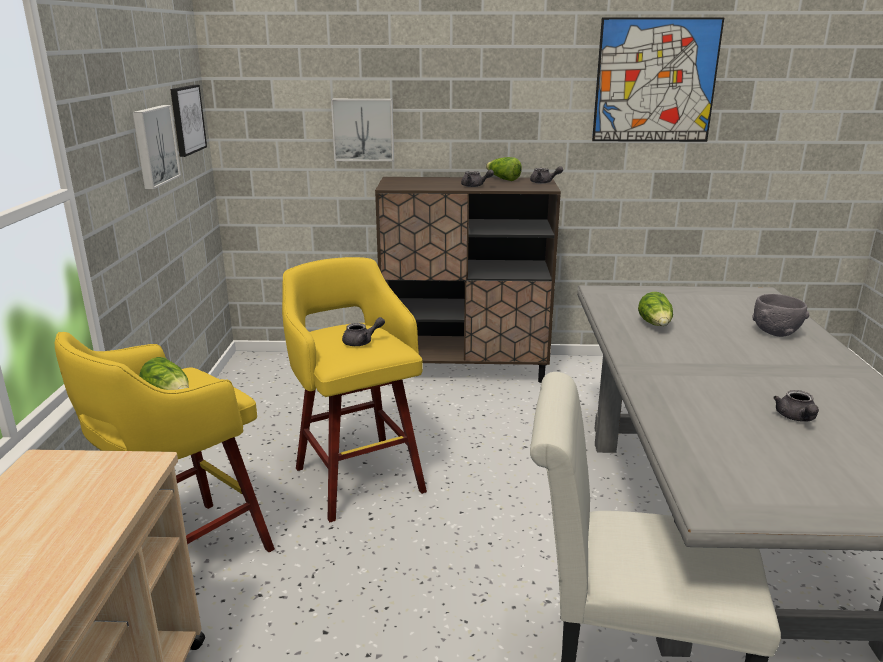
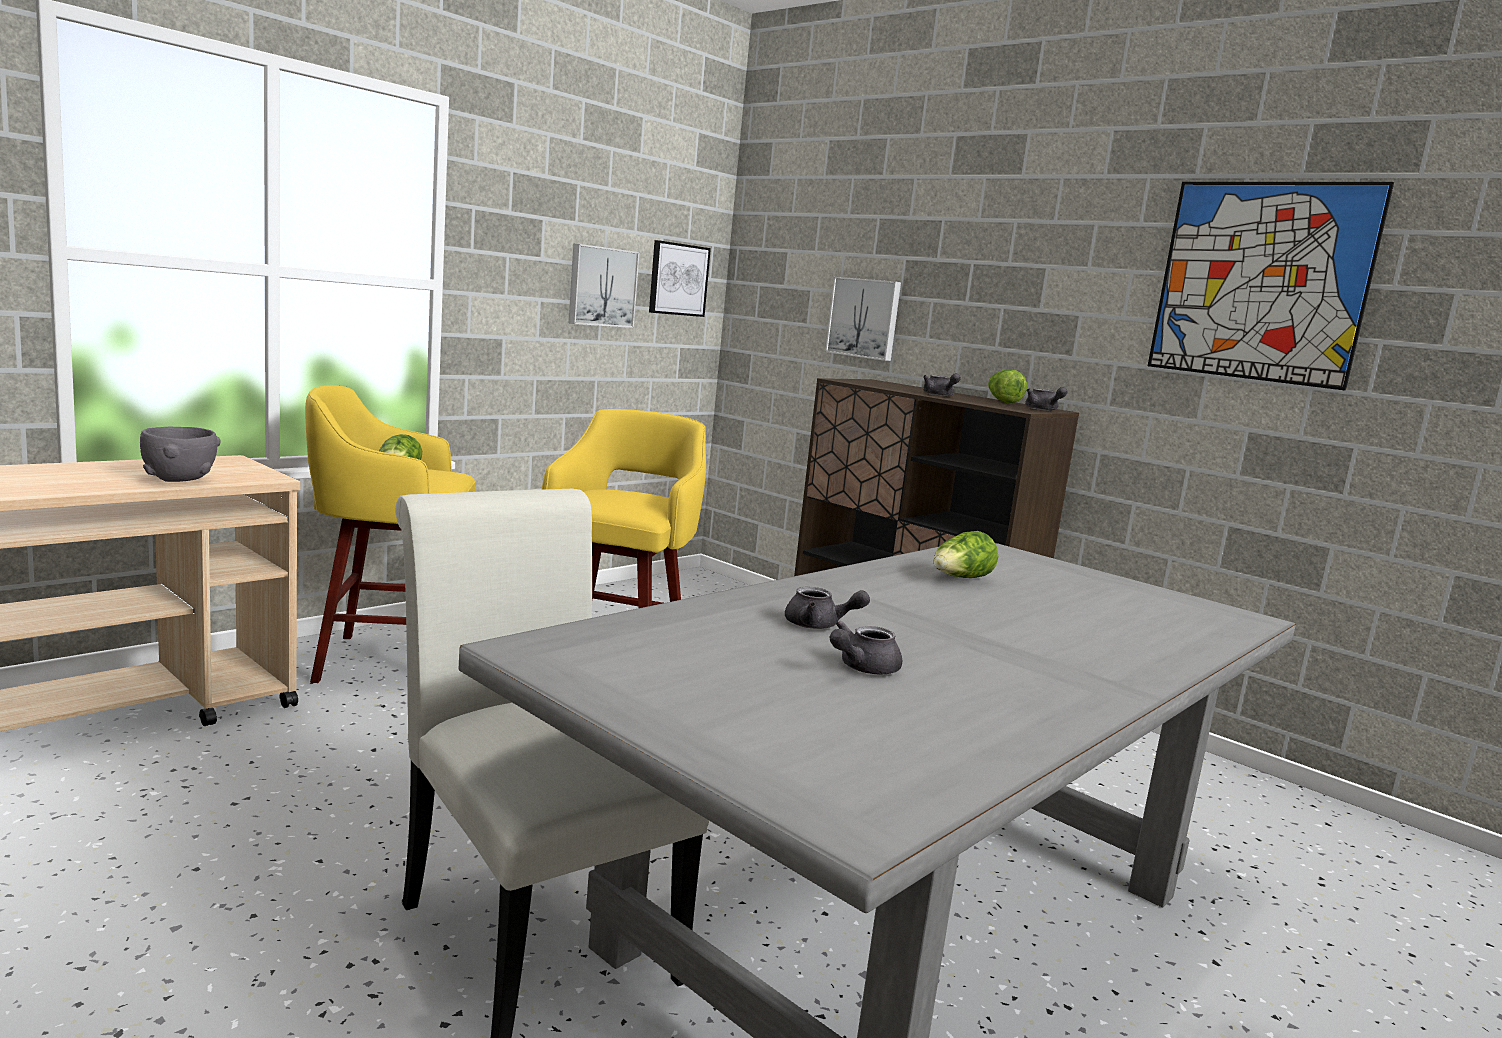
camera: 40 degrees right, 10 degrees down
(362, 342) = (623, 499): grey teapot -> grey teapot (819, 625)
(775, 333) = (1119, 636): grey bowl -> grey bowl (179, 480)

